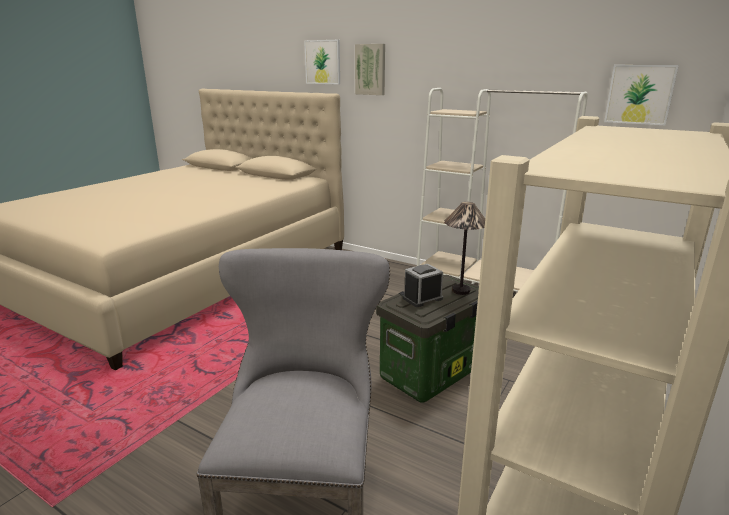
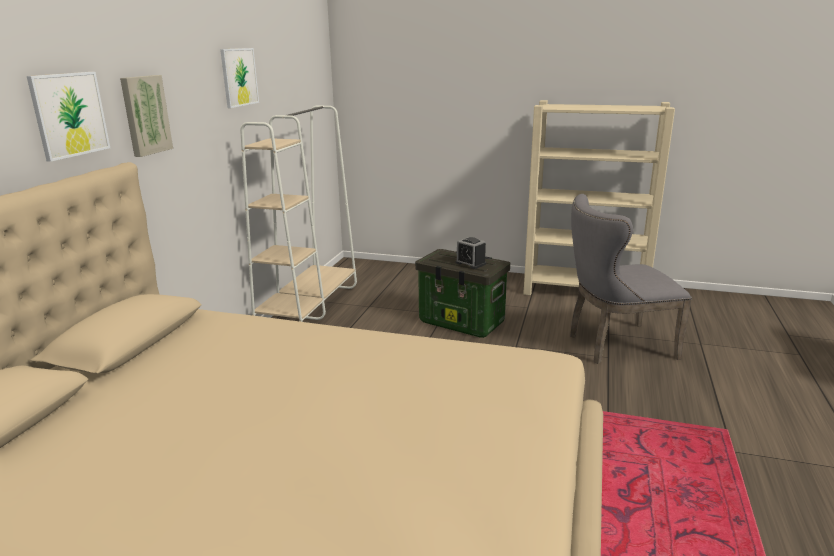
camera: 105 degrees left, 0 degrees up
(460, 290) = (447, 254): table lamp -> none
(639, 94) = (312, 103): picture -> picture (239, 77)

